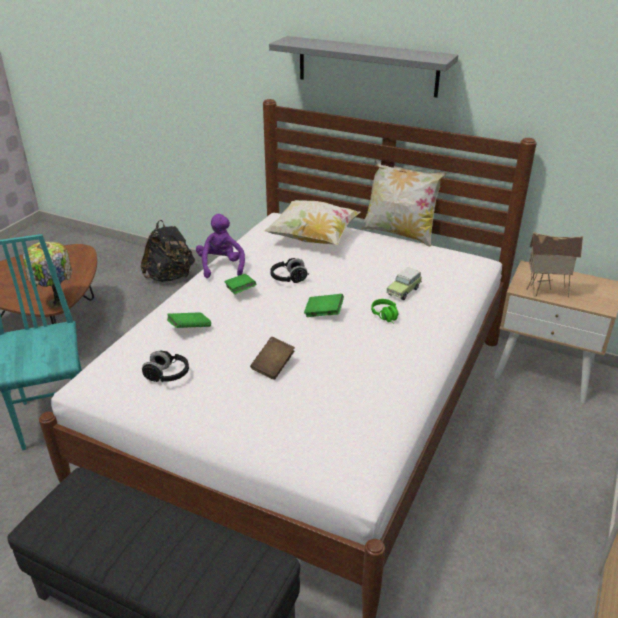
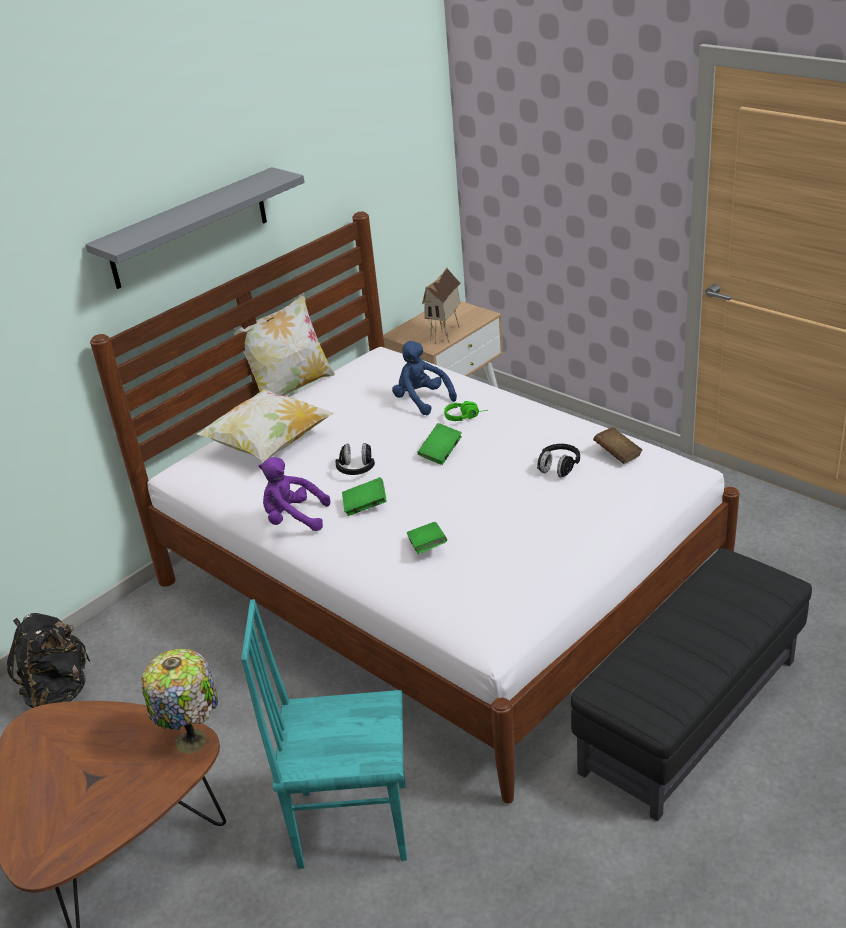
camera: 70 degrees left, 0 degrees up
(167, 375) = (511, 566): black headphones -> black headphones (558, 468)
(273, 366) = (522, 493): brown book -> brown book (617, 455)
(404, 291) = (421, 400): toy car -> blue plush toy

